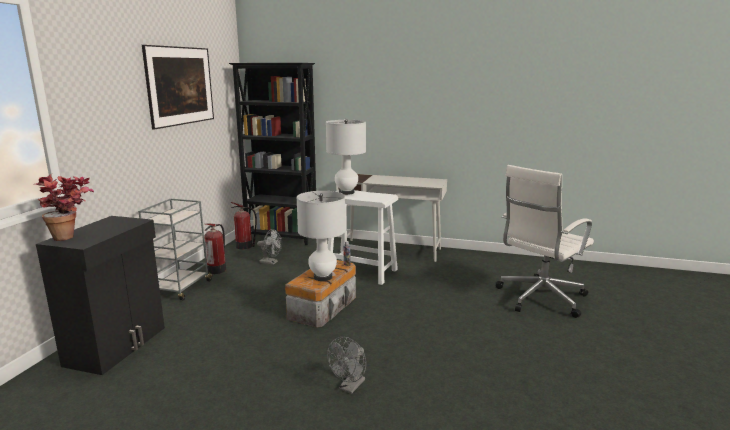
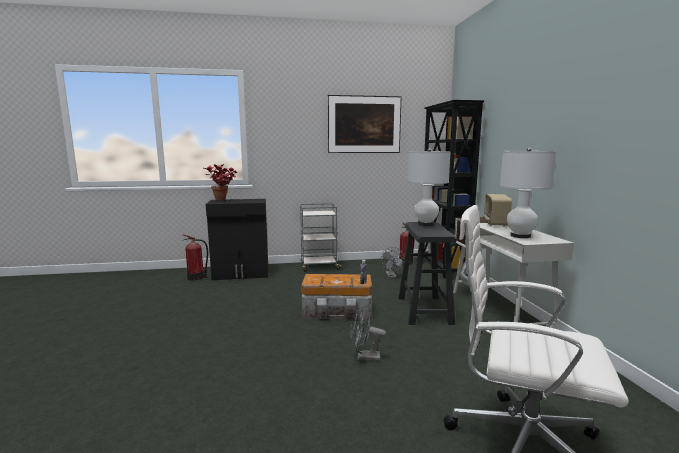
camera: 65 degrees right, 5 degrees down
(217, 269) = (357, 266): fire extinguisher -> fire extinguisher (197, 277)
(322, 277) = (327, 280): white table lamp -> white table lamp (520, 236)
(350, 387) = (220, 350): grey fan -> grey fan (364, 357)
(361, 271) = (424, 310): white stool -> black stool
(374, 178) = (495, 223): none -> radio

